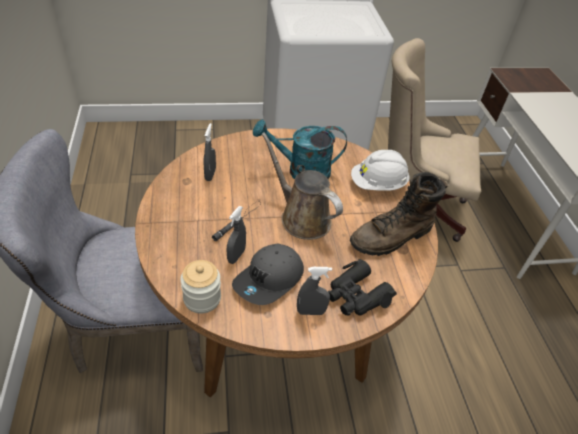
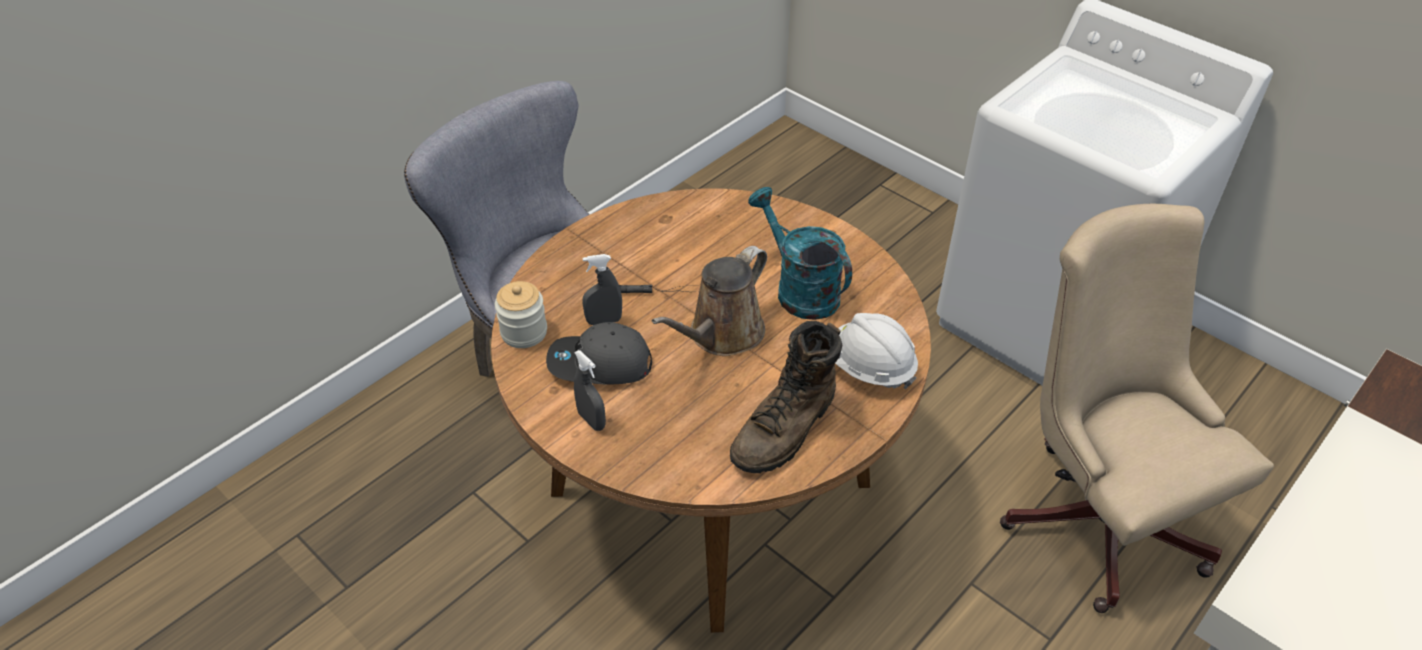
camera: 55 degrees right, 0 degrees up
(210, 174) = (697, 228): grey spray bottle -> none
(301, 217) = (721, 335): brown watering can -> brown watering can turned 150 degrees counterclockwise
(356, 295) = (655, 445): black binoculars -> none
(392, 237) = (786, 429): brown boot -> brown boot turned 75 degrees counterclockwise

